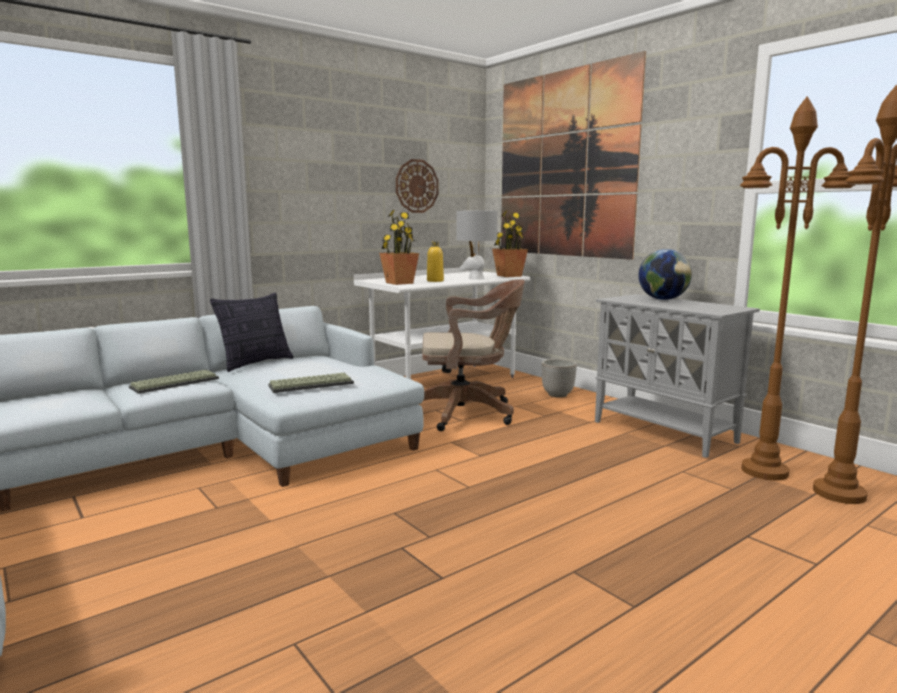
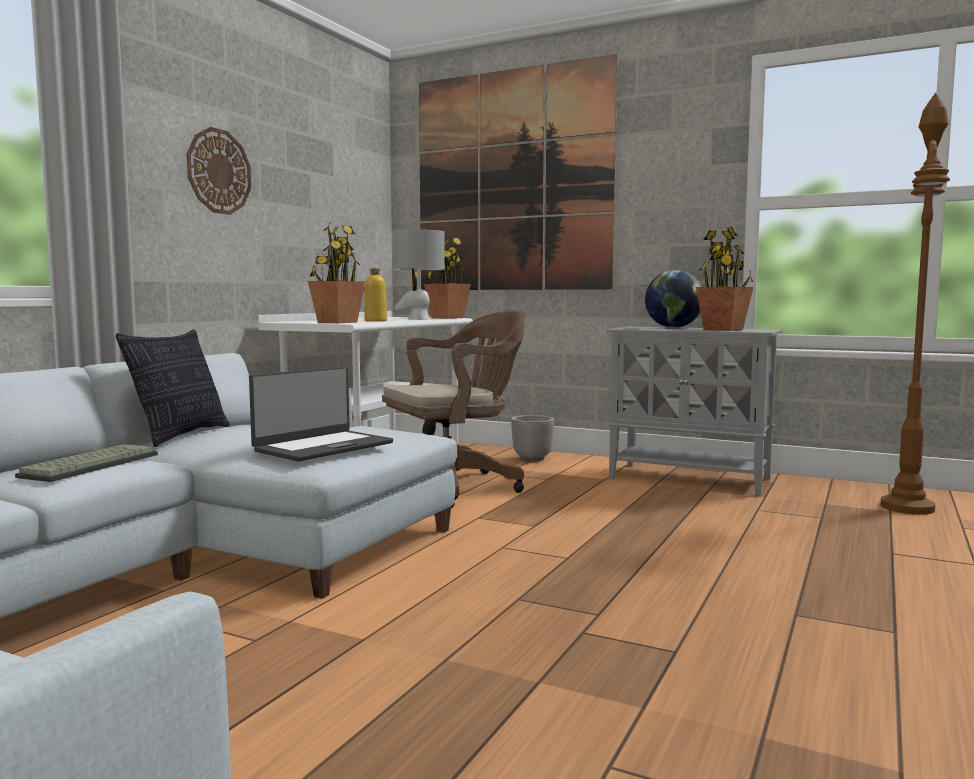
camera: 25 degrees left, 5 degrees down
(312, 384) = (323, 447): keyboard -> laptop
(416, 186) = (323, 200): wall clock -> wall clock (219, 171)
(692, 307) = (723, 330): none -> potted plant
(765, 471) = (825, 499): brown floor lamp -> none

